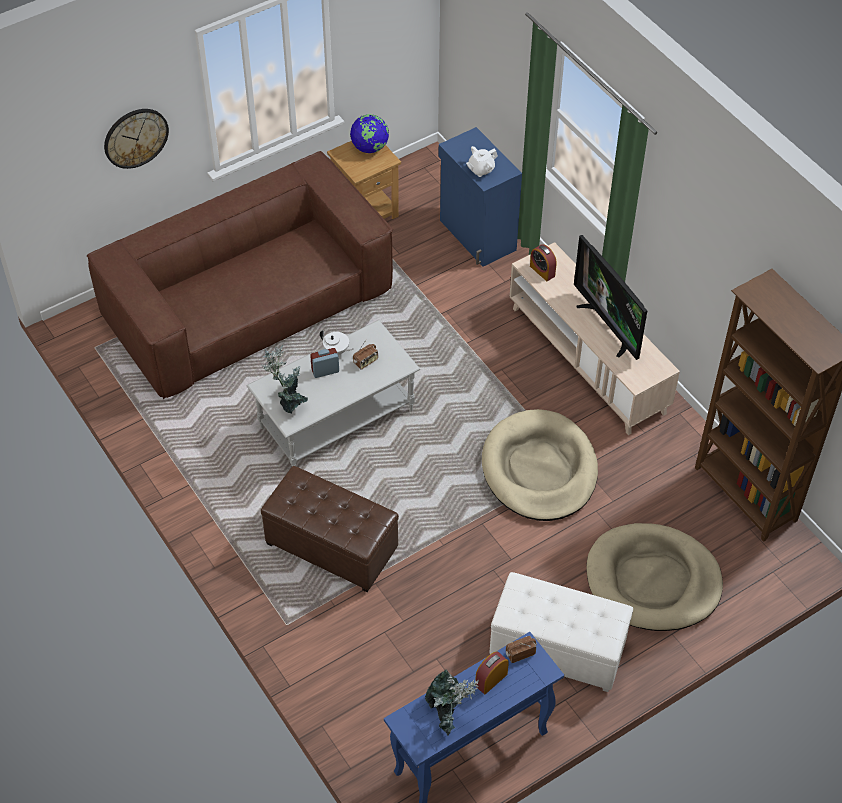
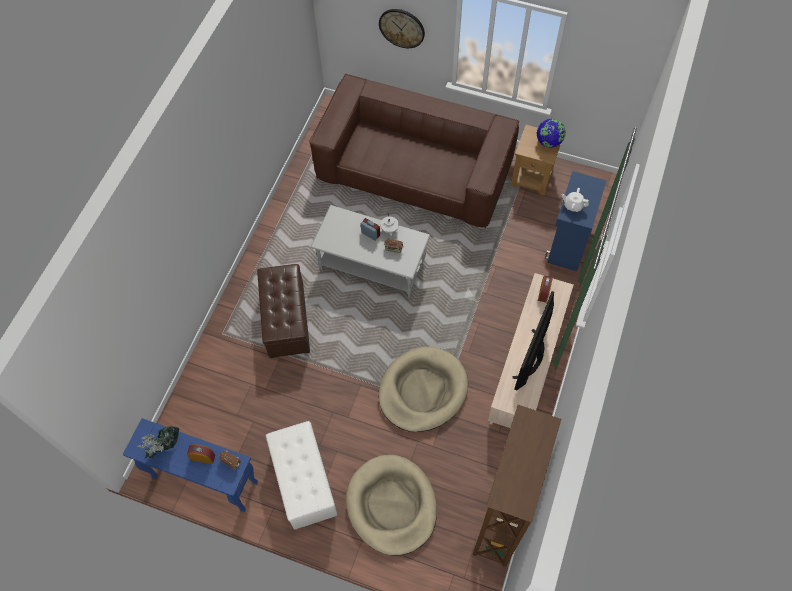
camera: 55 degrees right, 10 degrees up
(289, 402) = (334, 232): potted plant -> none

